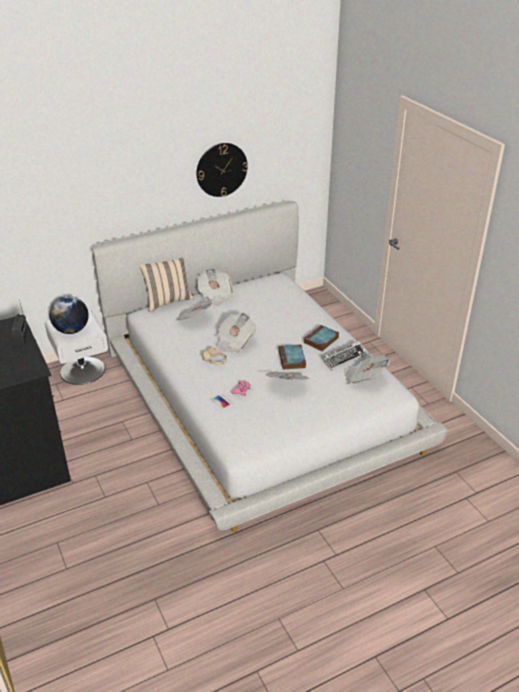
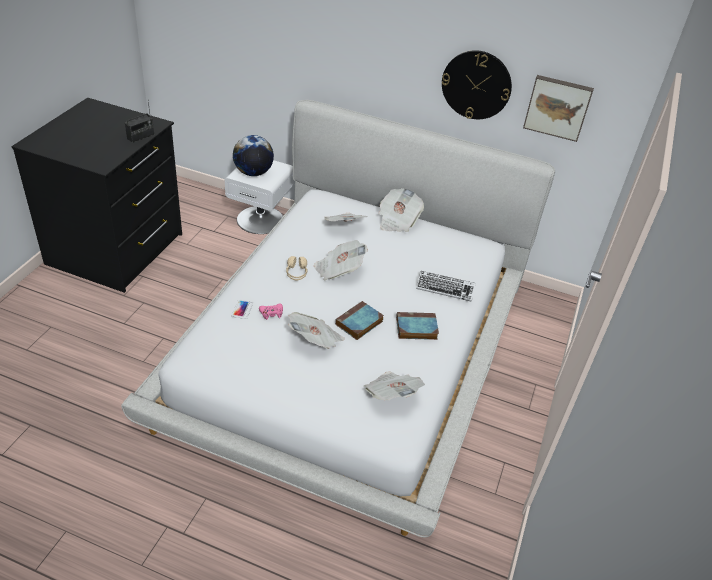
camera: 45 degrees right, 5 degrees up
(168, 301) = (353, 198): beige pillow -> none
(278, 159) = (558, 107): none -> picture
(344, 358) = (408, 361): keyboard -> keyboard (445, 289)

